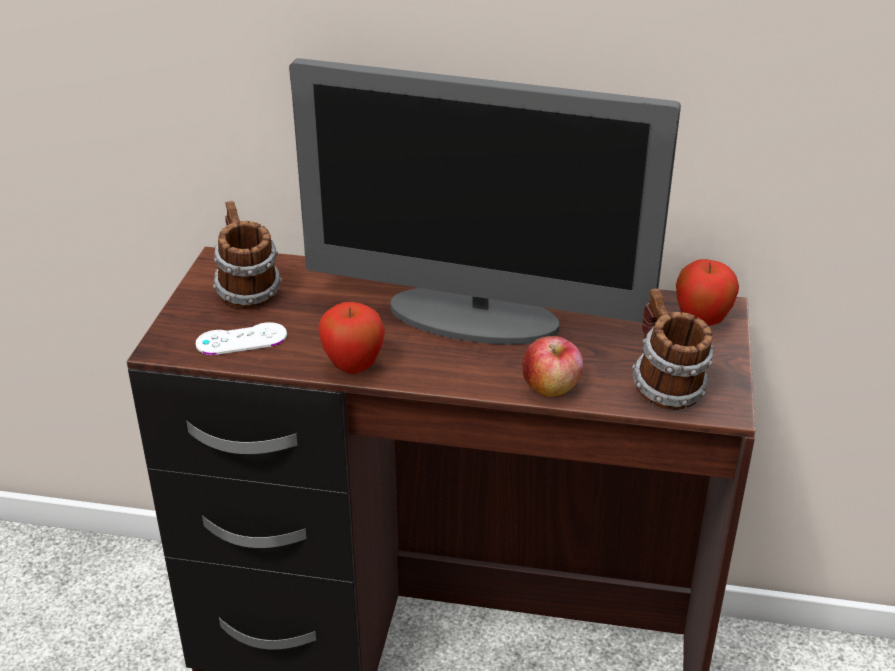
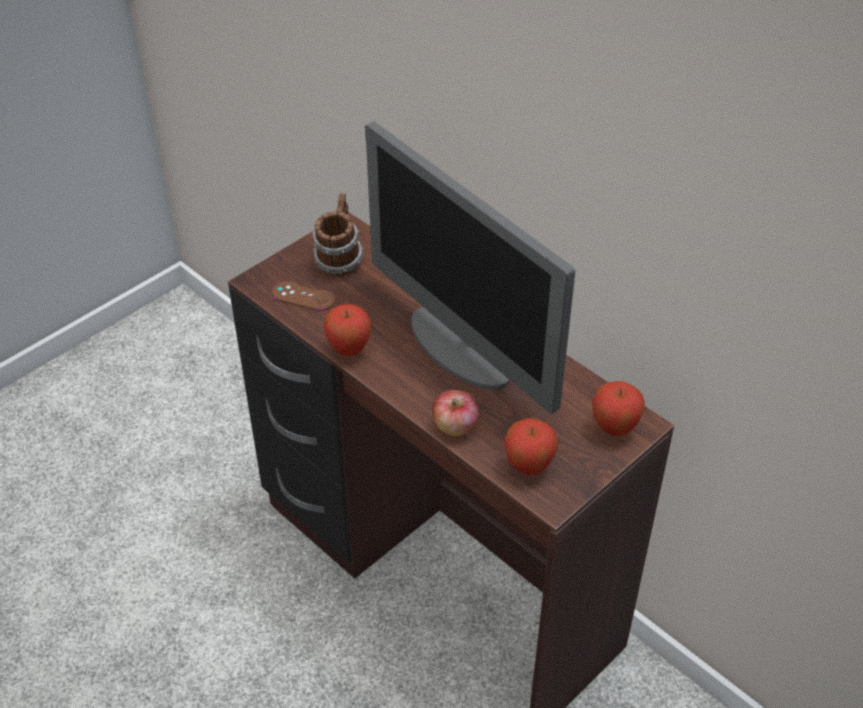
camera: 35 degrees right, 10 degrees up
(241, 339) = (303, 296): white game controller -> brown game controller
(664, 388) = (529, 466): mug -> apple

